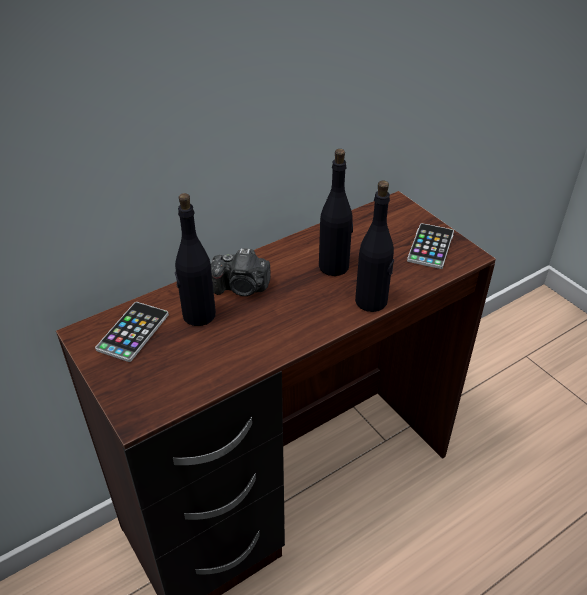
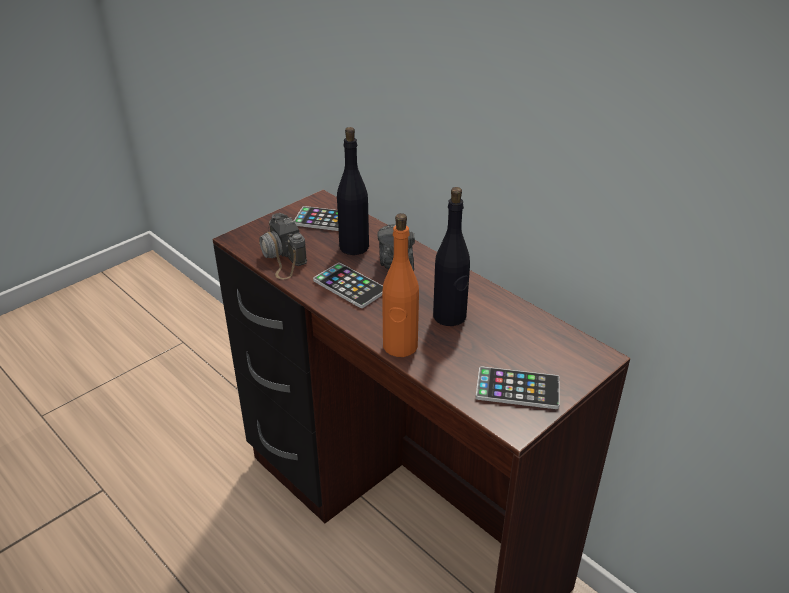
camera: 80 degrees right, 5 degrees down
(194, 375) = (282, 256): none -> camera
(270, 325) = (350, 286): none -> phone
(371, 301) = (400, 346): black bottle -> orange bottle

